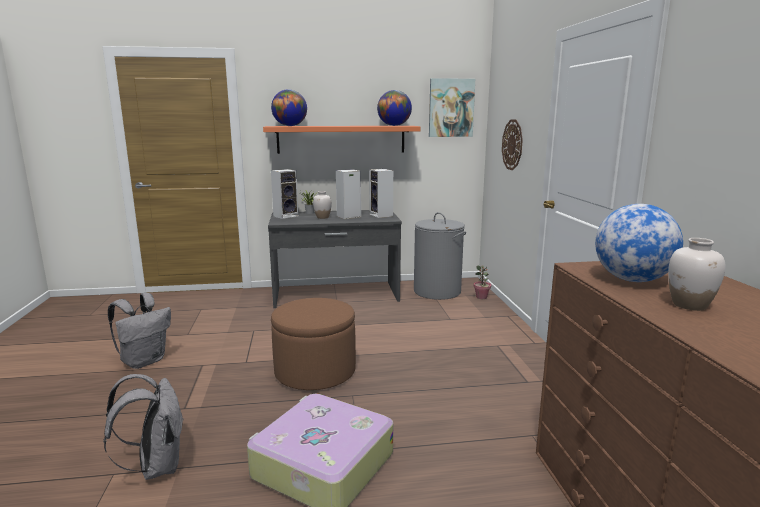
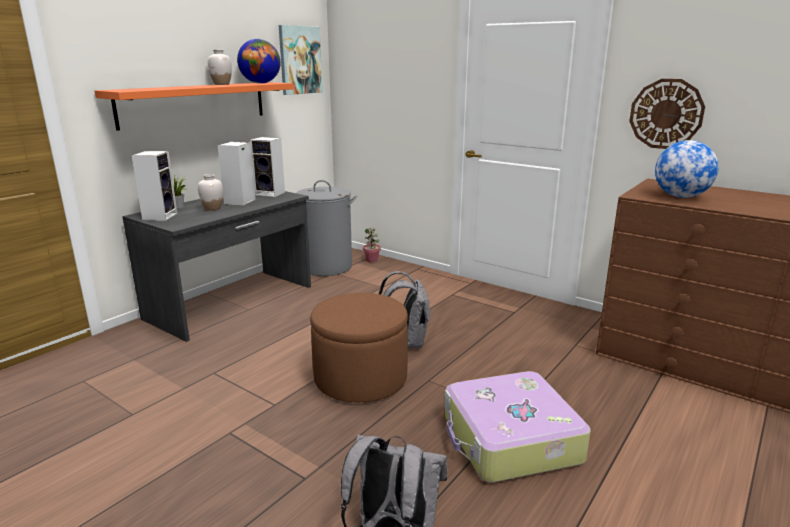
camera: 45 degrees left, 5 degrees up
(144, 361) = (139, 469): grey backpack -> grey backpack (407, 342)
(290, 126) = (142, 89): globe -> none
(512, 144) = (391, 99): wall clock -> wall clock (666, 114)
(689, 305) = (739, 203): white vase -> white vase (222, 84)

